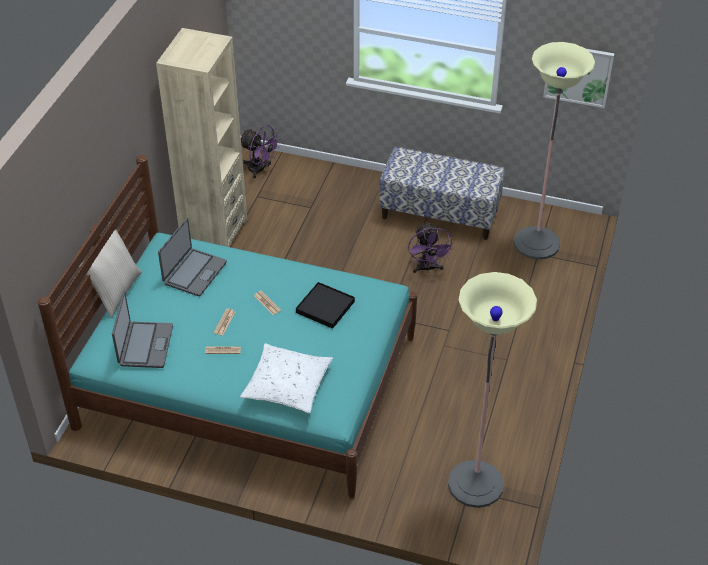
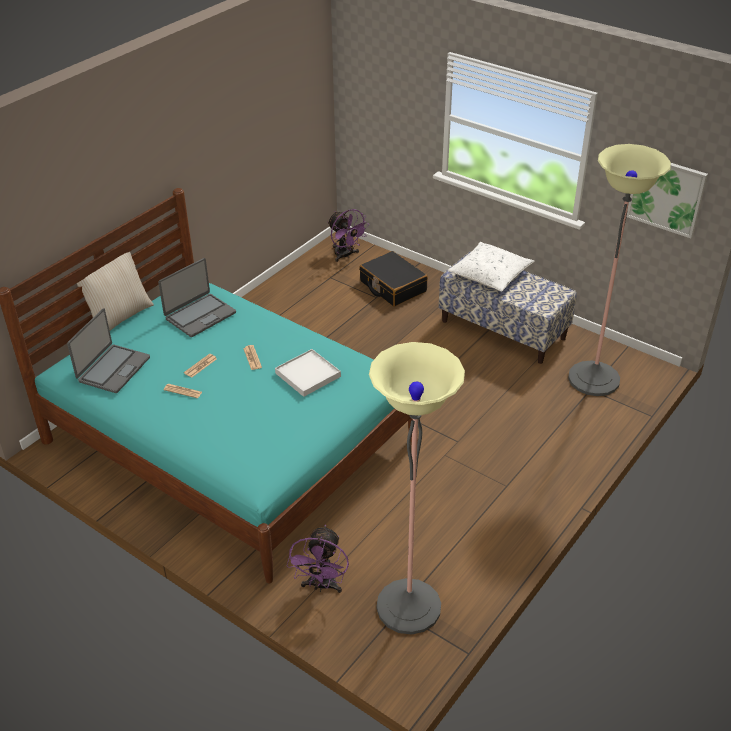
camera: 20 degrees right, 5 degrees down
(214, 233) = (272, 301): beige bookcase -> none
(287, 385) = (226, 439): white pillow -> white pillow (490, 274)
(320, 193) = (392, 286): none -> black suitcase
(325, 307) = (307, 375): black tray -> white tray
(427, 268) = (464, 377): purple fan -> purple fan (322, 586)

